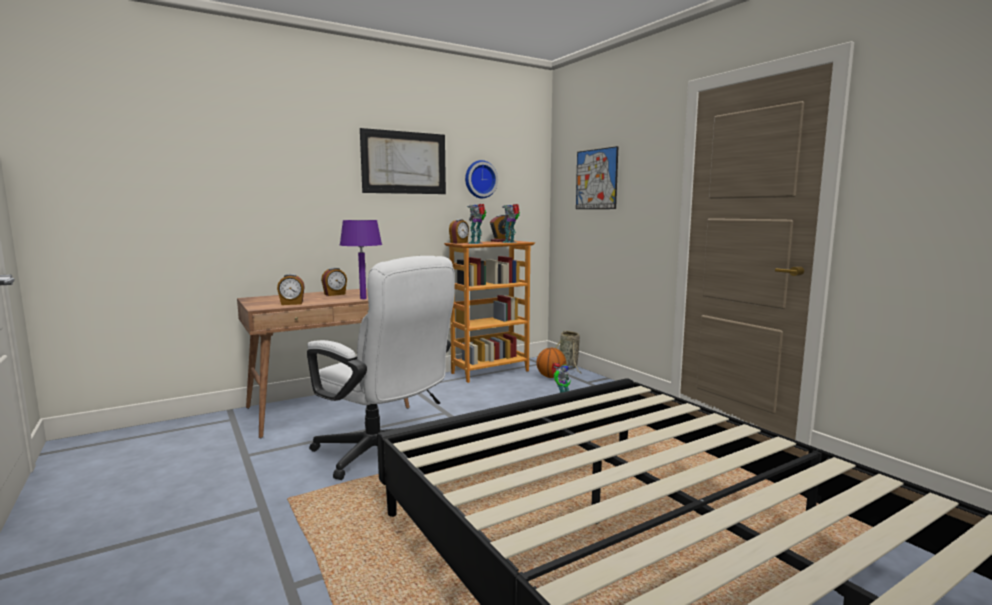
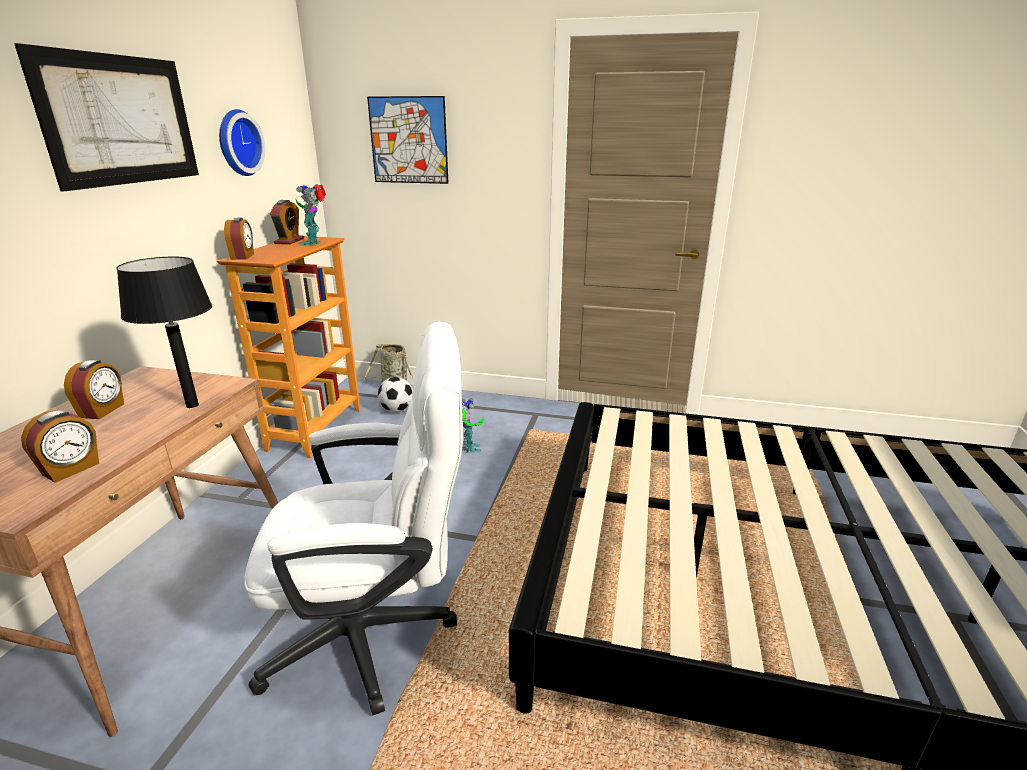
camera: 45 degrees left, 15 degrees up
(363, 298) = (192, 405): purple table lamp -> black table lamp
(476, 243) = (279, 255): toy robot -> none
(551, 377) = (397, 410): basketball -> football

